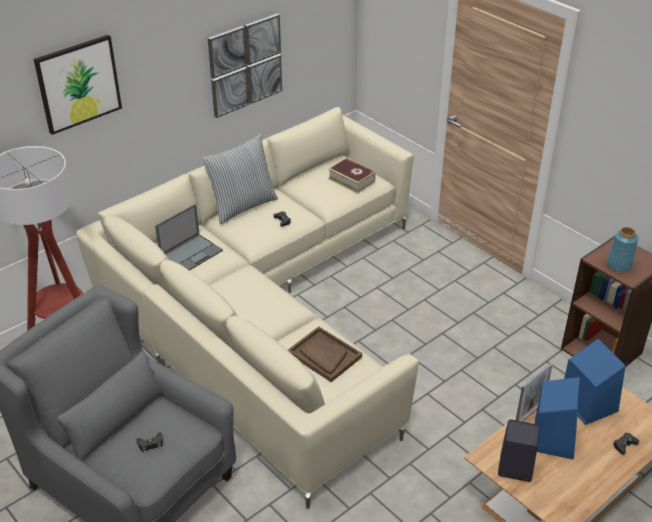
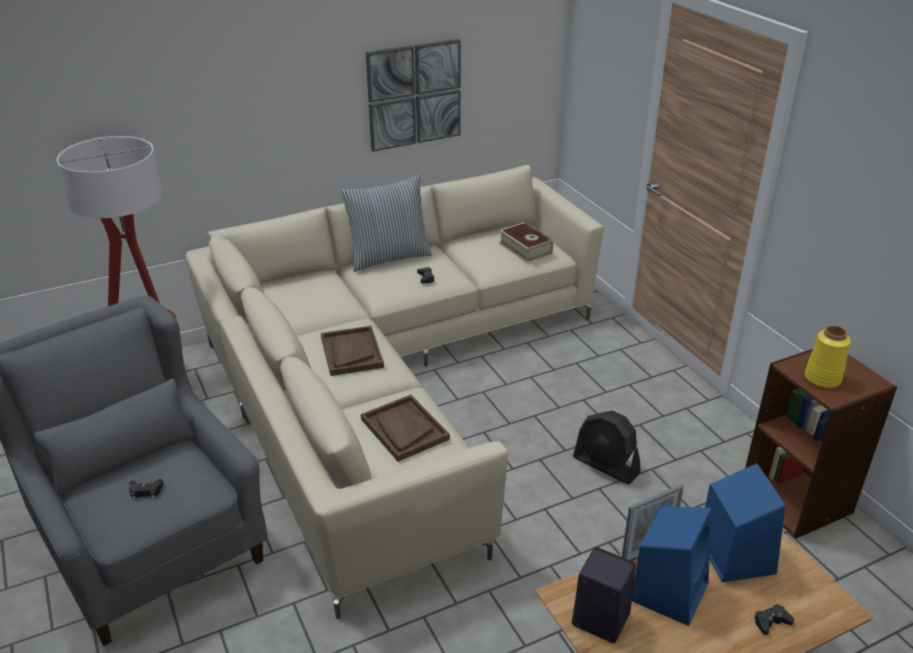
camera: 15 degrees right, 5 degrees down
(78, 84) = (196, 76): picture -> none
(191, 253) = (307, 296): laptop -> none
(253, 298) = (351, 352): none -> brown tray
(460, 350) = (606, 465): none -> black fan
(619, 264) = (822, 378): blue vase -> yellow vase

